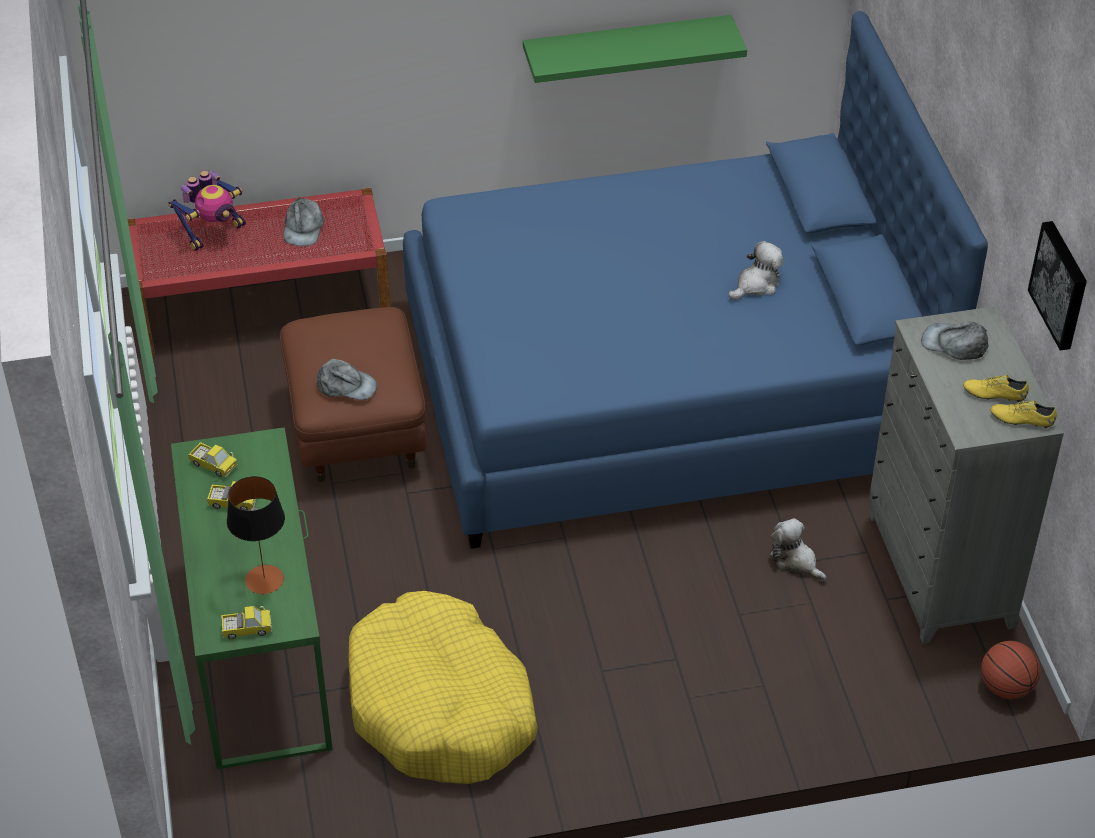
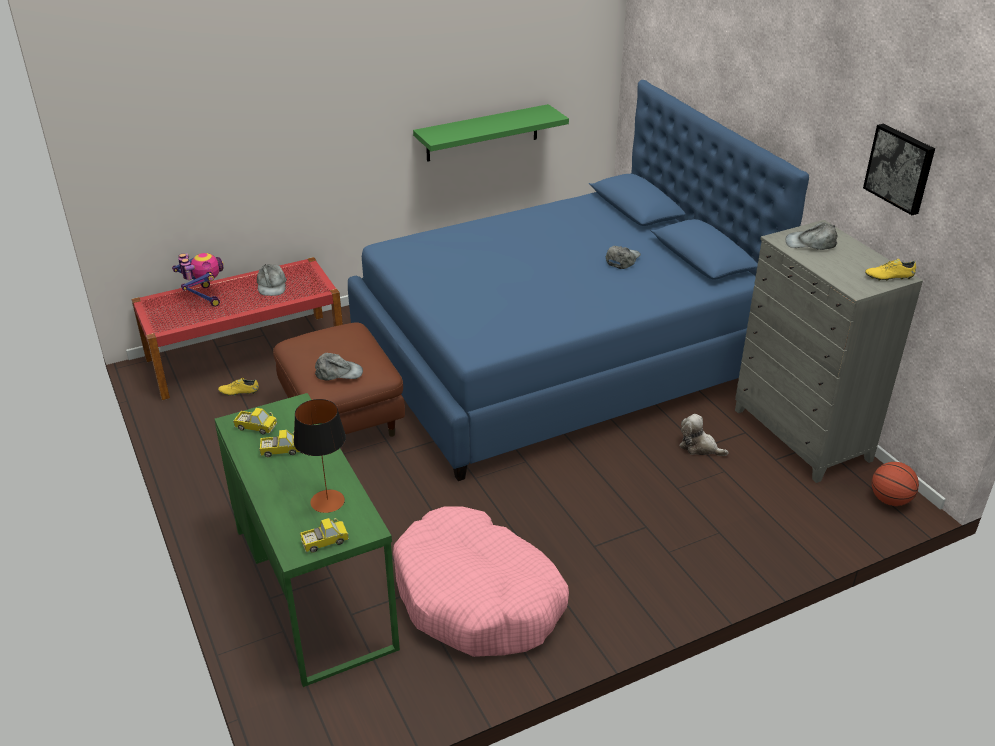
camera: 15 degrees left, 10 degrees down
(213, 232) = (203, 297): toy robot -> toy robot turned 60 degrees counterclockwise
(440, 707) = (478, 598): yellow dog bed -> pink dog bed
(756, 285) = (622, 259): plush toy -> grey cap
(994, 394) = (859, 266): yellow shoe -> yellow shoe (239, 392)

